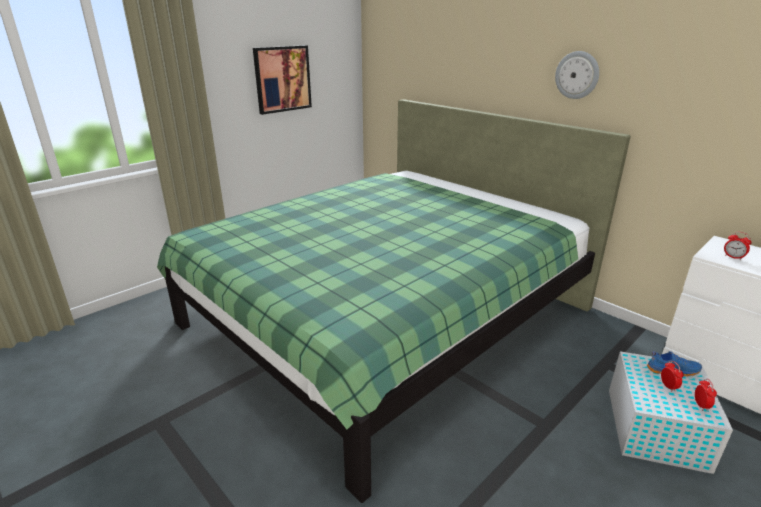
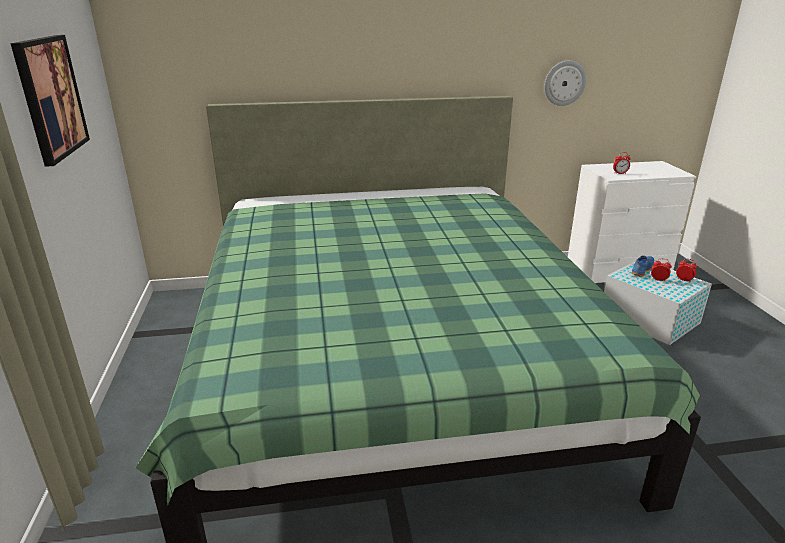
camera: 55 degrees left, 0 degrees up
(577, 75) = (450, 45): wall clock -> wall clock (564, 83)

